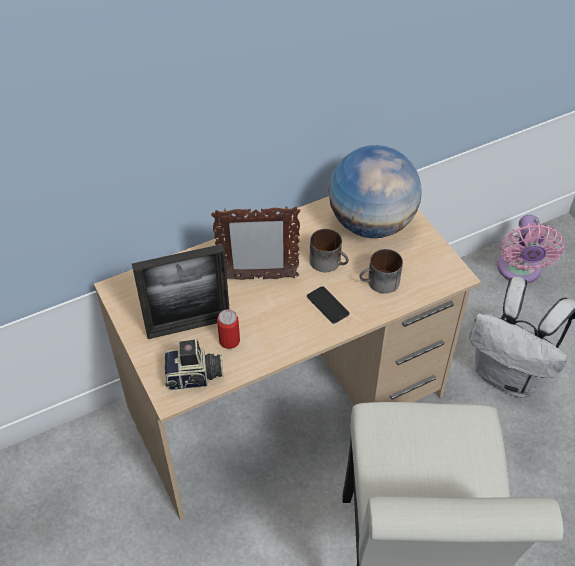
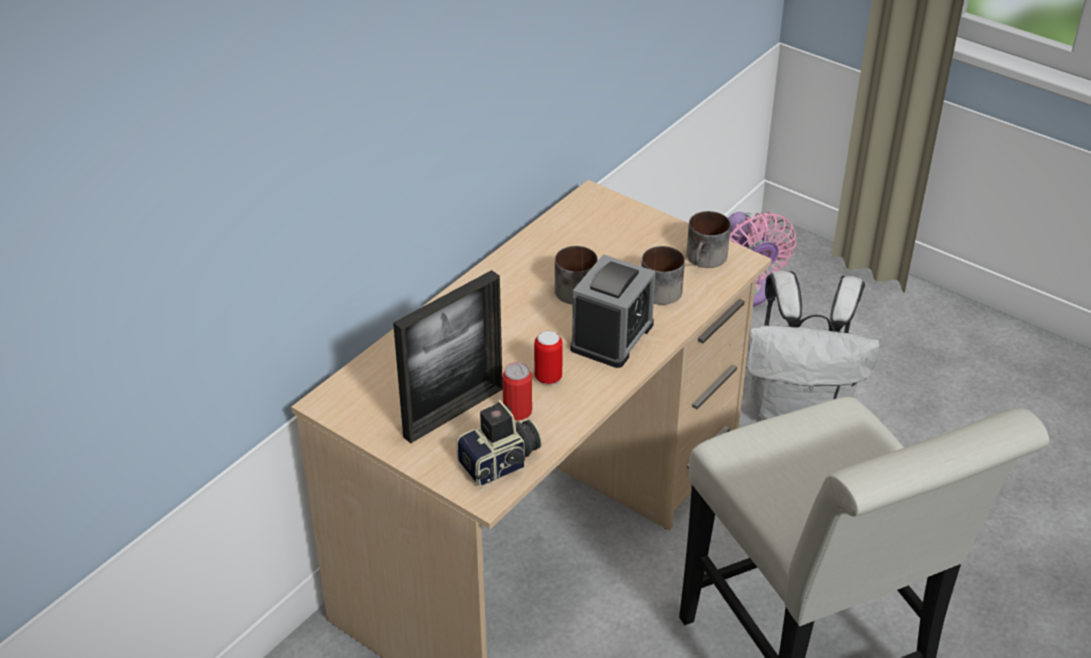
camera: 25 degrees left, 10 degrees down
(258, 278) = (506, 334): picture frame -> none
(265, 322) = (548, 377): none -> can
(327, 305) = (612, 336): phone -> alarm clock
(371, 223) = (604, 236): globe -> none
(432, 266) = (706, 259): none -> mug

